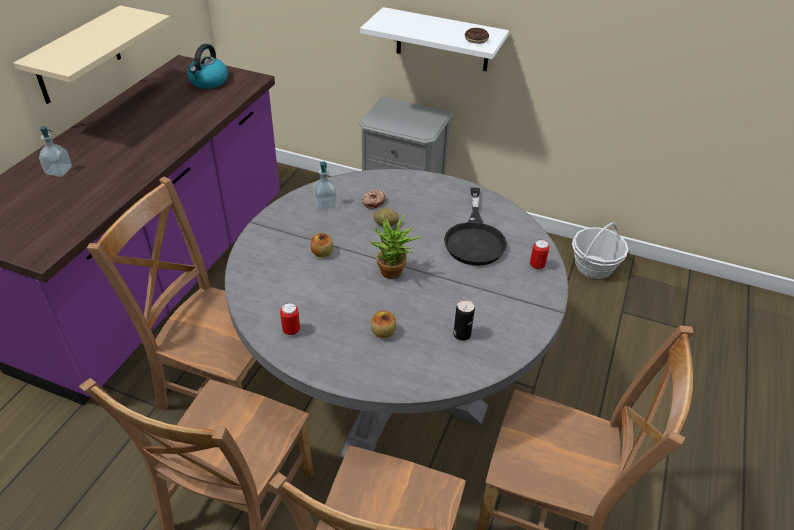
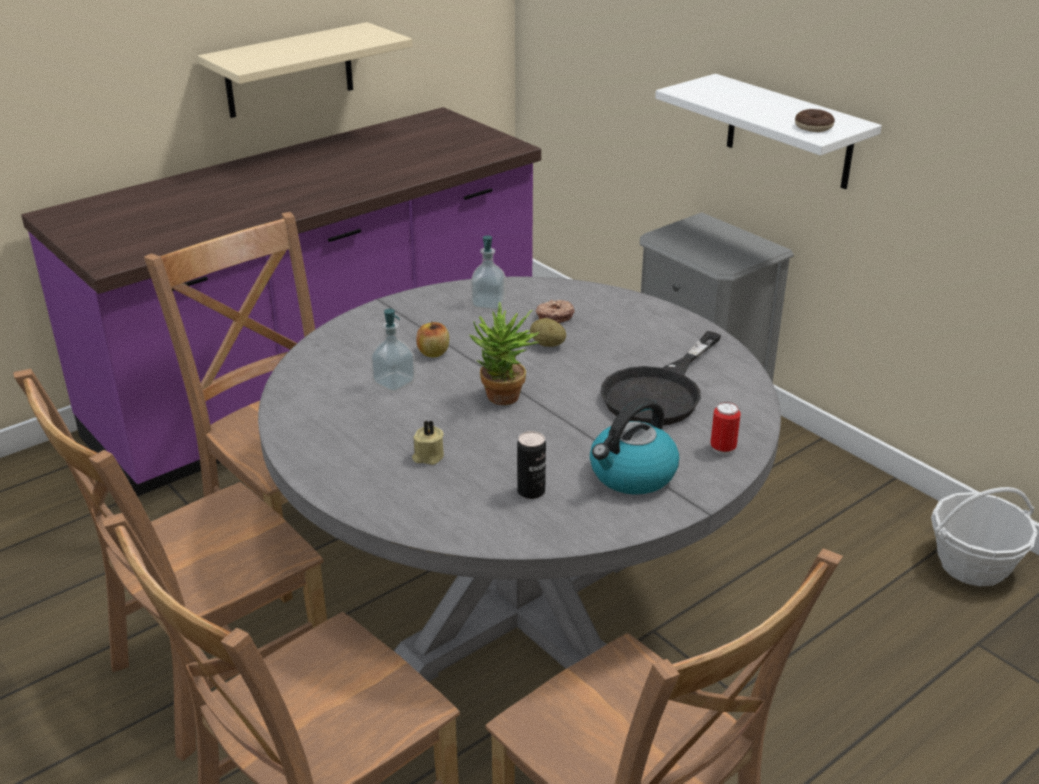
camera: 30 degrees right, 10 degrees down
(59, 171) = (201, 192): soap dispenser -> soap dispenser (394, 383)
(208, 82) = (452, 140): kettle -> kettle (632, 475)
(291, 331) = (317, 420): can -> none
(383, 332) = (428, 456): apple -> beige candle

